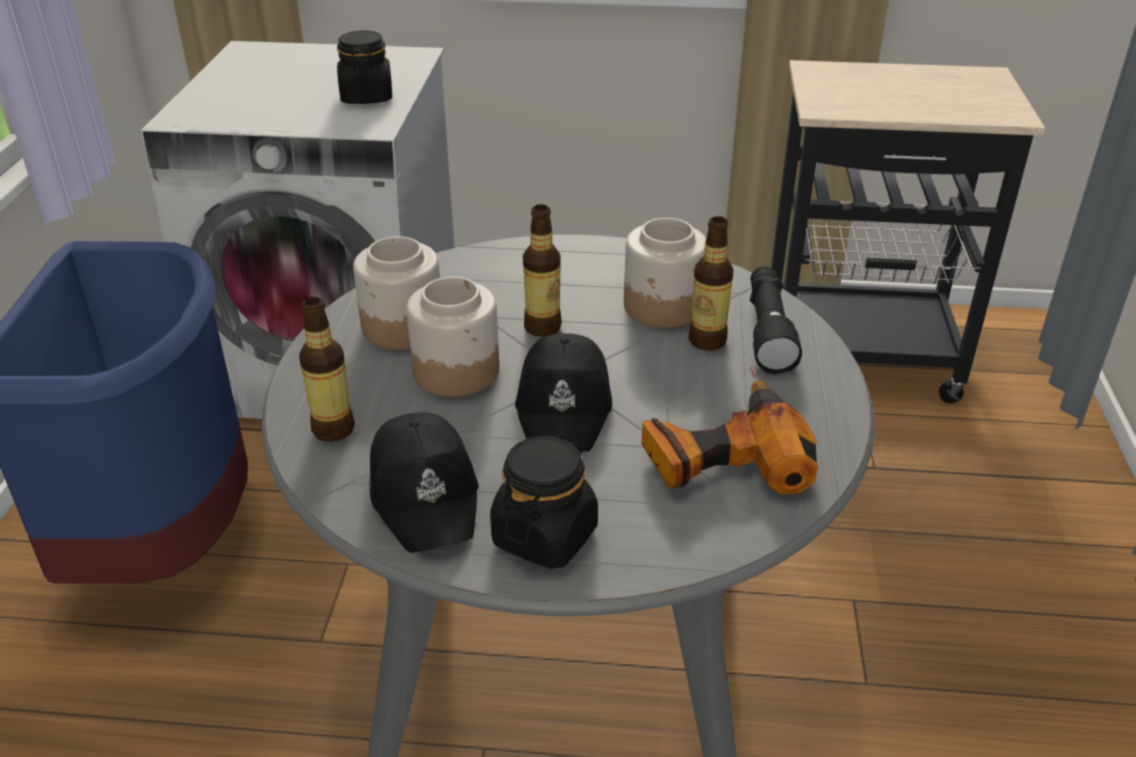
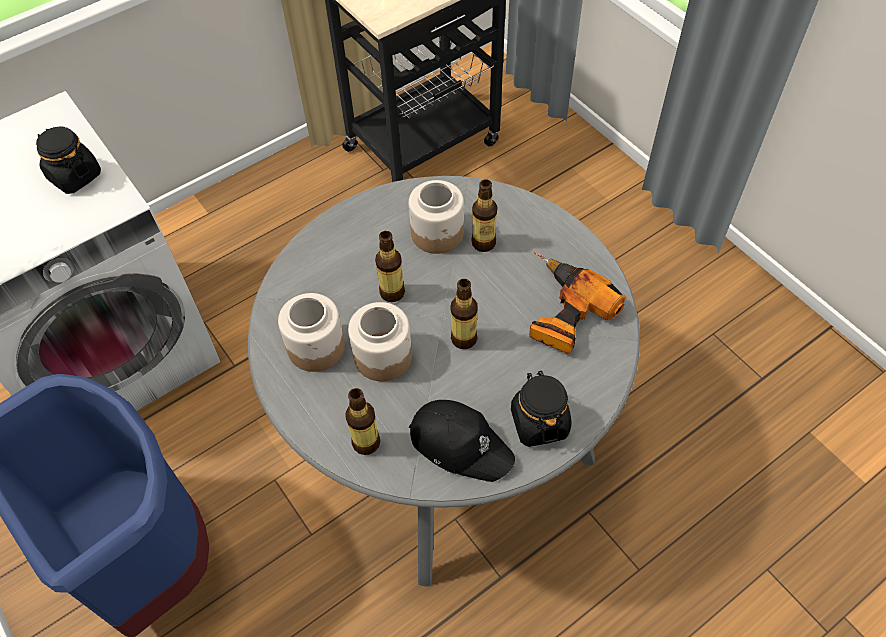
camera: 40 degrees left, 20 degrees up
(565, 407) = (464, 339): black cap -> bottle
(767, 331) = (505, 215): black flashlight -> none

